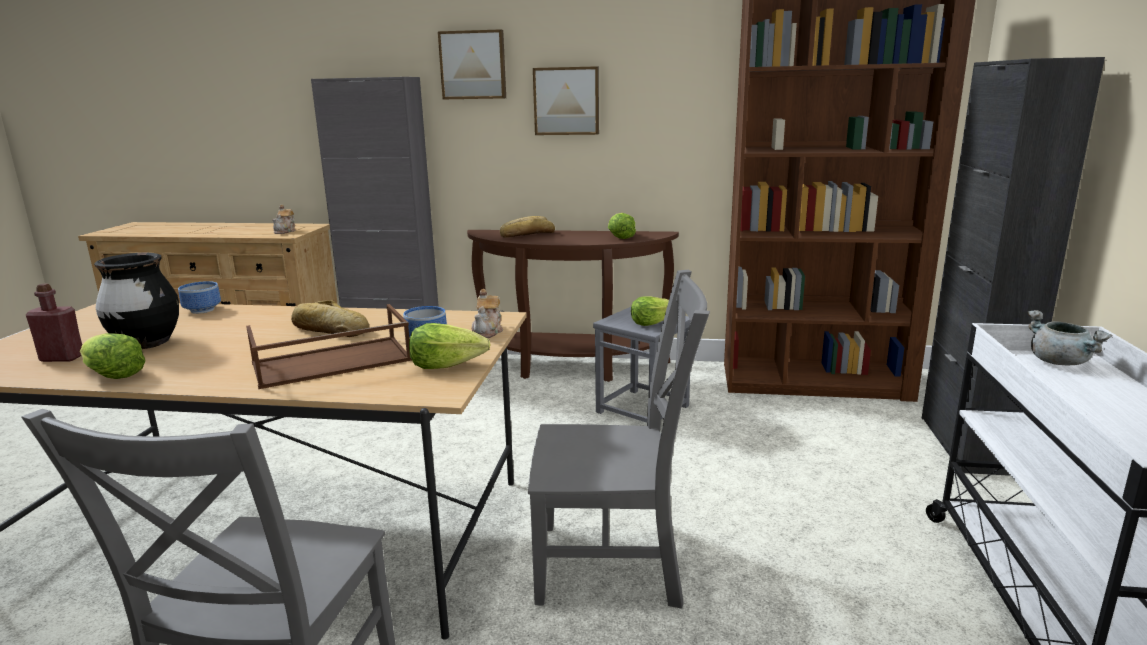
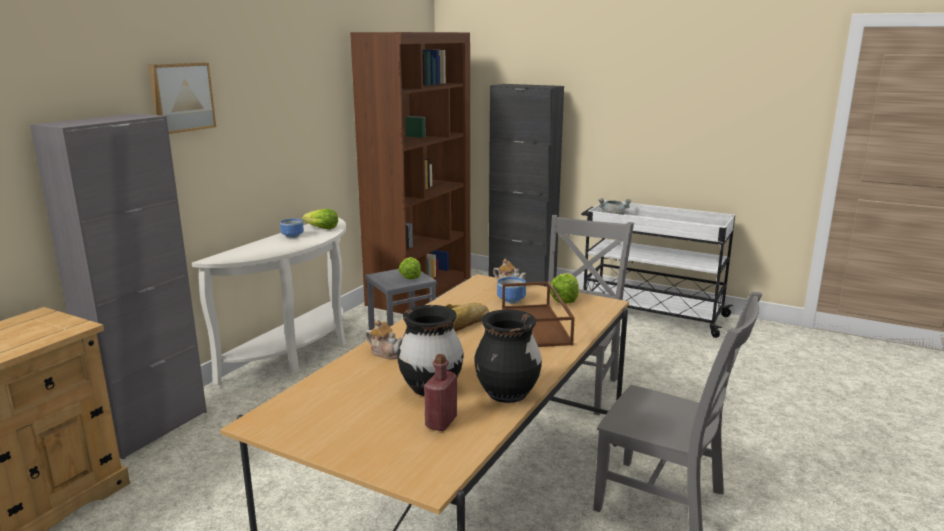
camera: 70 degrees left, 0 degrees up
(113, 375) = (507, 394): lettuce -> black vase
(204, 310) = (340, 371): bowl -> bowl (292, 236)
(285, 231) = (46, 328): teapot -> teapot (386, 353)
(527, 234) = (258, 248): bread -> none
(566, 101) = (255, 124): picture -> none
(569, 367) = (298, 353): brown console table -> white console table

